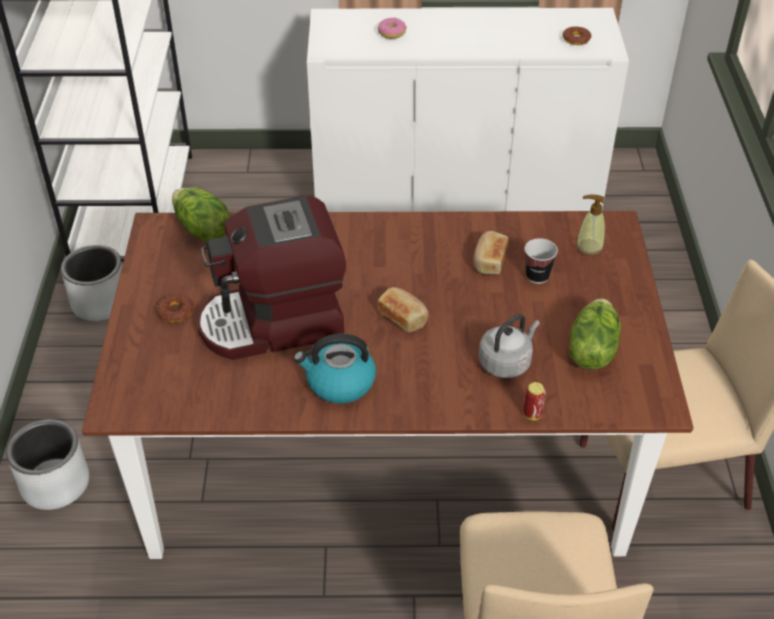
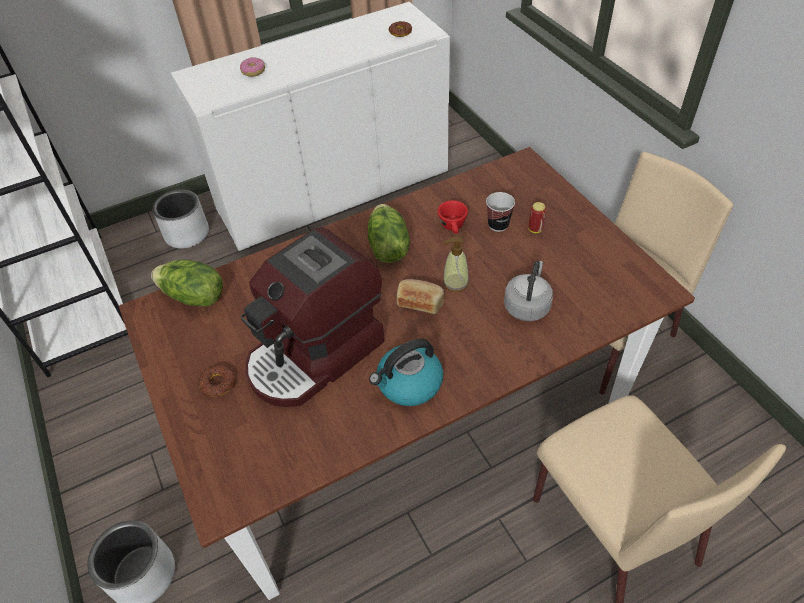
camera: 25 degrees left, 5 degrees up
(101, 302) = (91, 391): grey planter -> grey planter (187, 234)
(489, 261) = (453, 227): bread -> red cup
(532, 414) = (578, 340): can -> can (535, 229)
(589, 247) = (518, 187): soap dispenser -> soap dispenser (455, 283)
(591, 350) = (580, 268): lettuce -> lettuce (387, 247)

